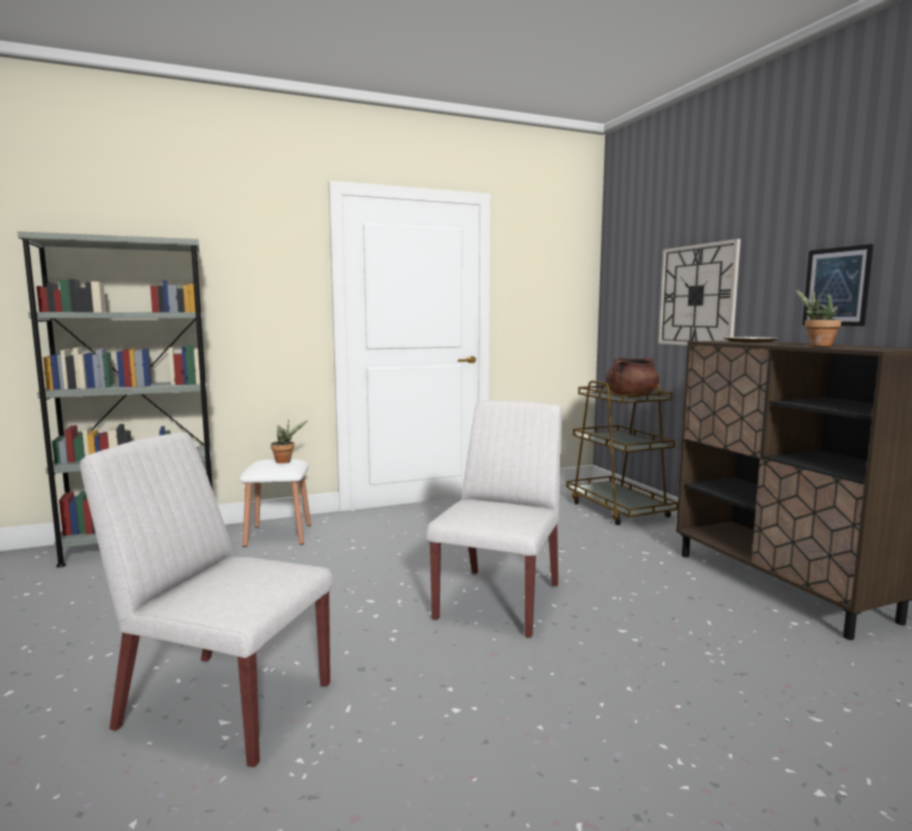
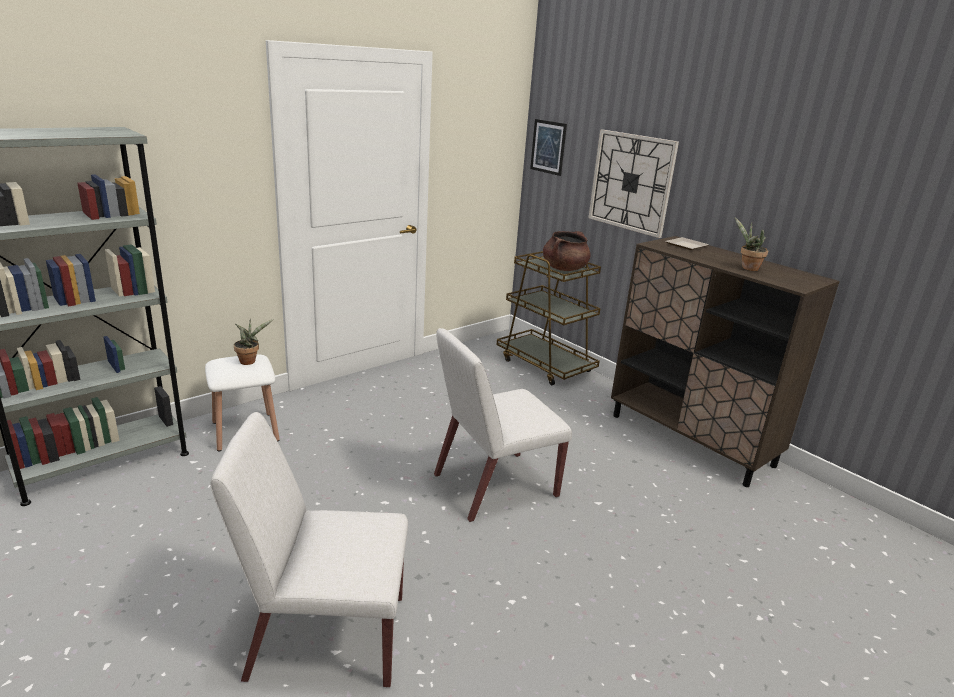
camera: 20 degrees left, 15 degrees up
(499, 601) = (494, 486): white chair -> white chair turned 120 degrees counterclockwise
(836, 286) = (758, 207): picture -> picture (548, 147)

